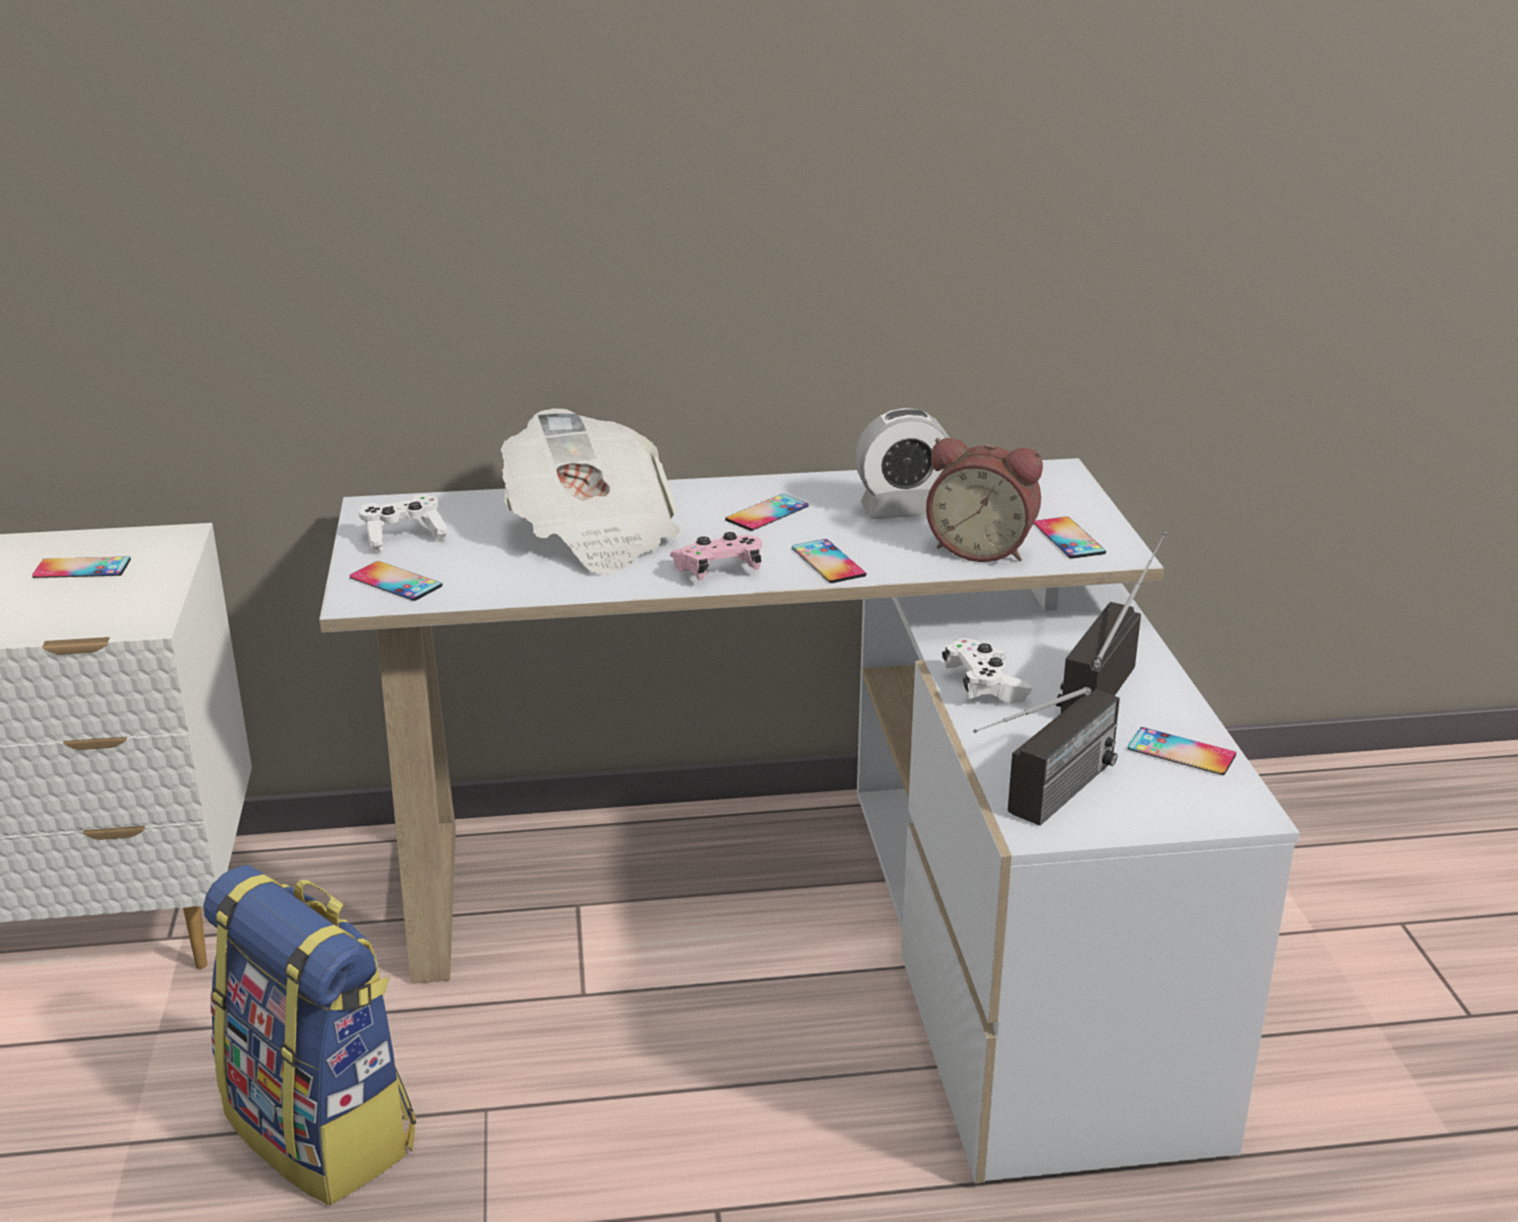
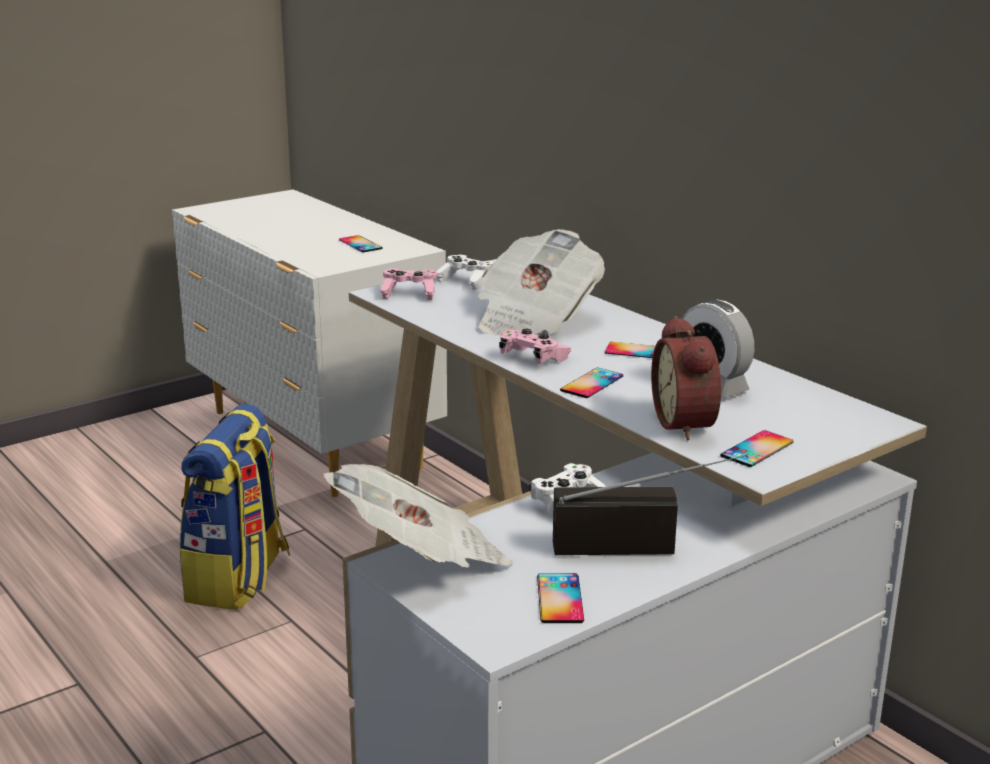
camera: 60 degrees right, 5 degrees down
(396, 582) = (409, 294): phone -> pink game controller
(1044, 806) = (421, 559): radio -> newspaper

